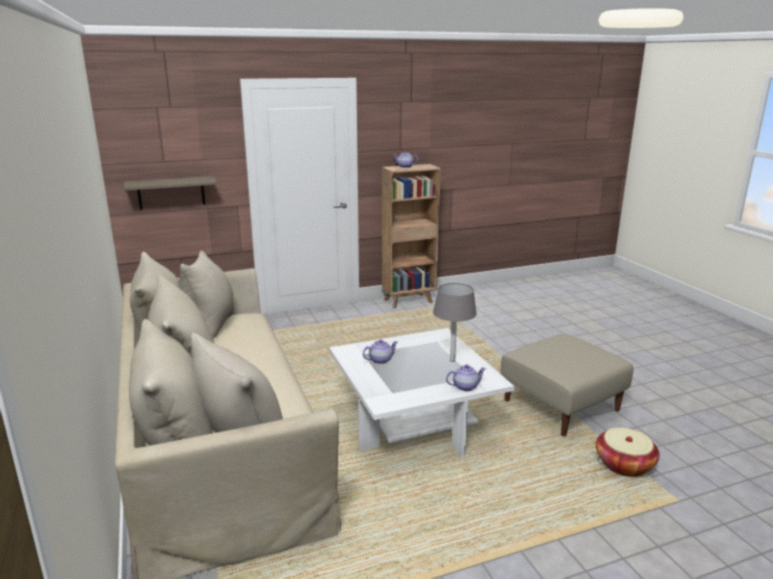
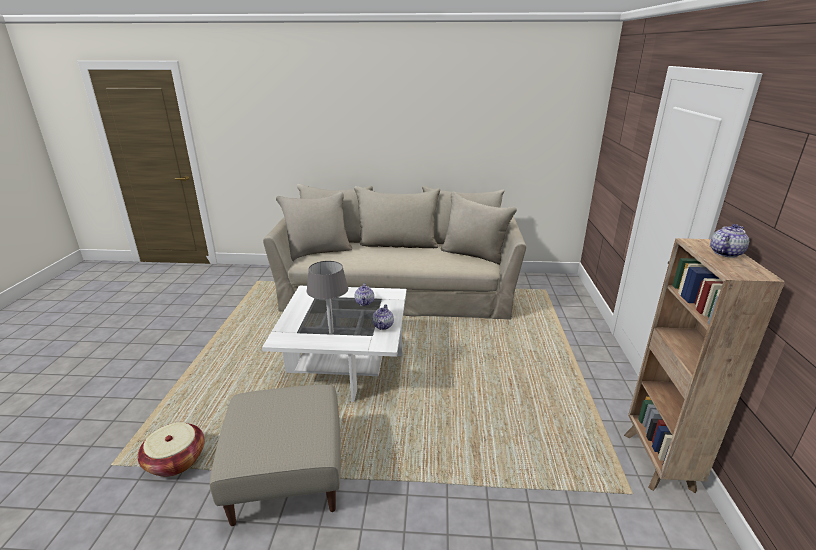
camera: 115 degrees right, 5 degrees up
(171, 192) = (612, 174): shelf -> none
(465, 386) = (288, 324): teapot -> teapot (383, 326)

